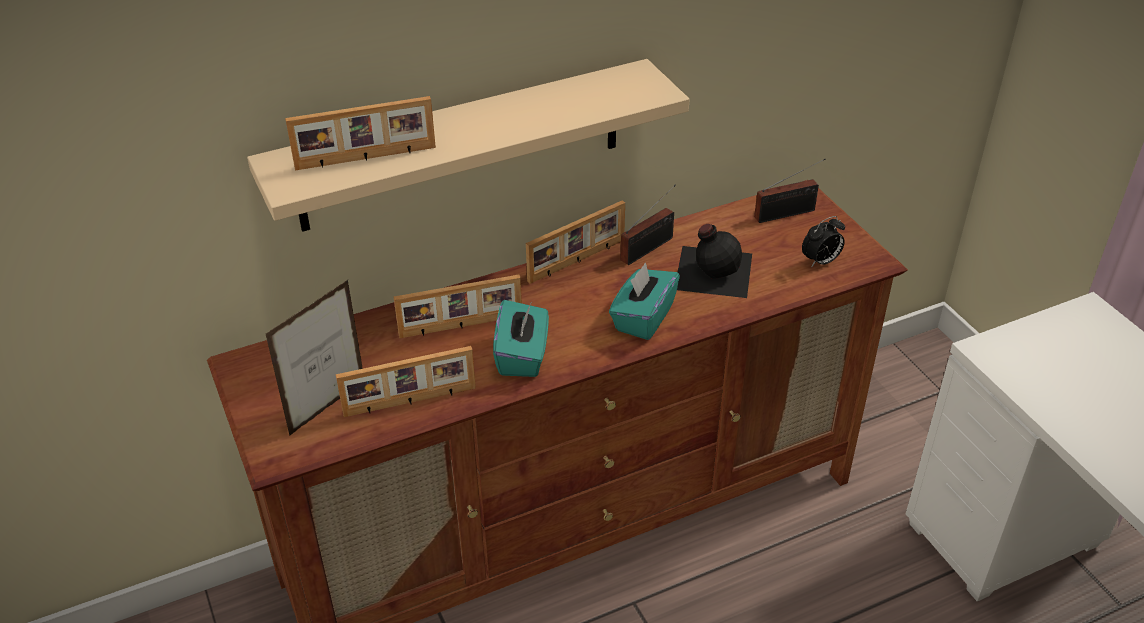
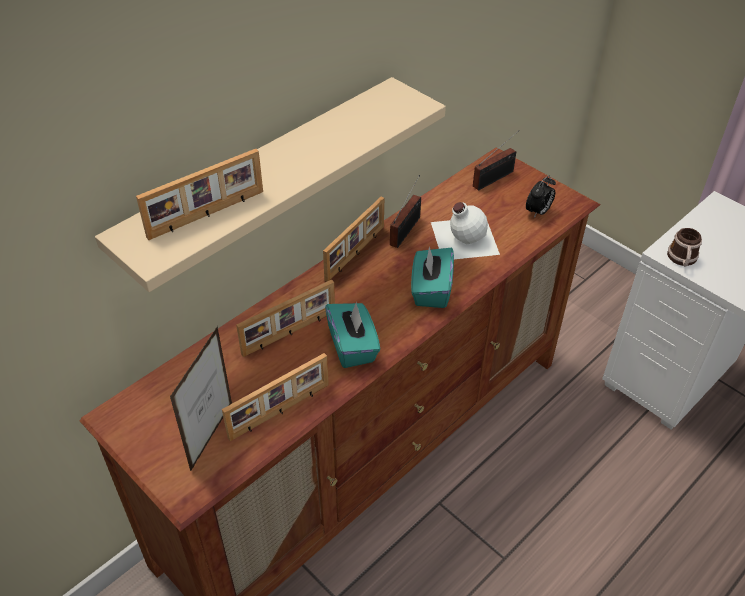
camera: 20 degrees left, 5 degrees up
(712, 270) = (463, 237): black bottle -> white bottle
(1001, 362) = (682, 260): none -> mug

